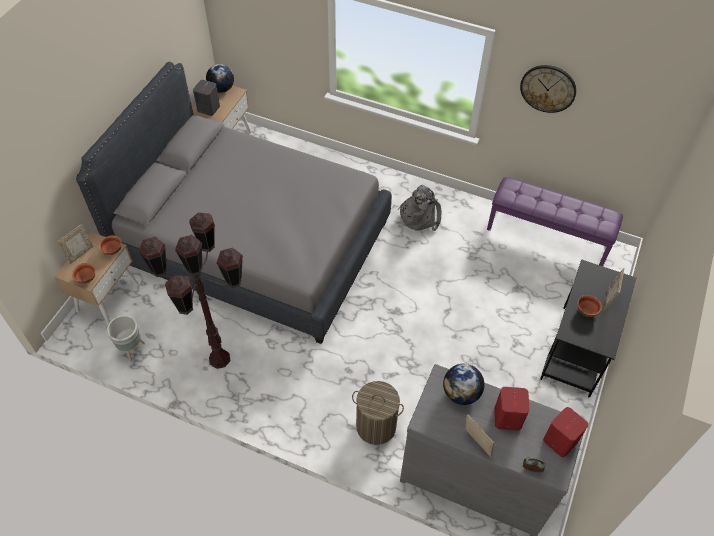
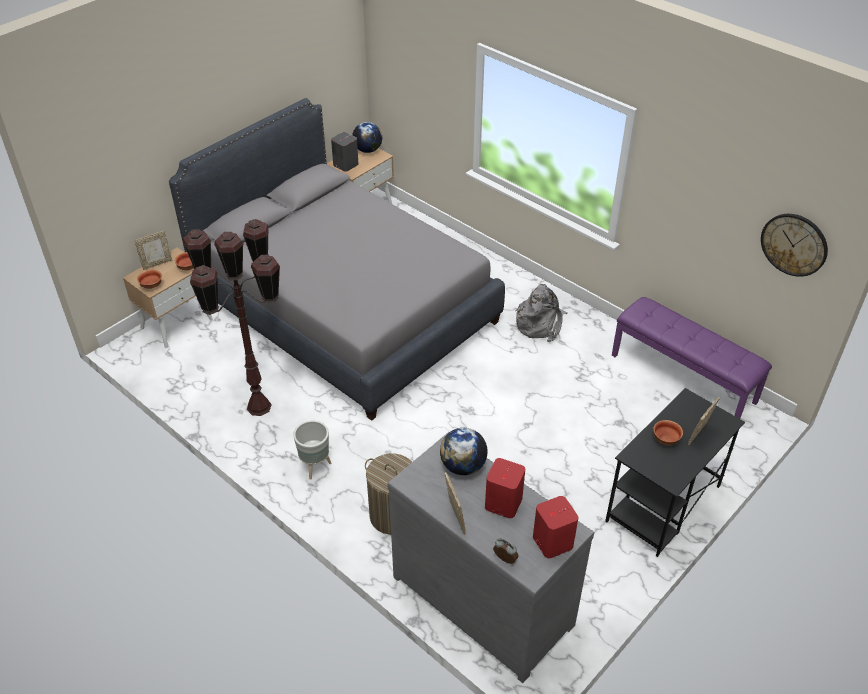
camera: 20 degrees right, 10 degrees down
(131, 350) = (176, 376): grey planter -> grey planter (314, 467)
(548, 88) = (690, 186): wall clock -> wall clock (794, 244)

